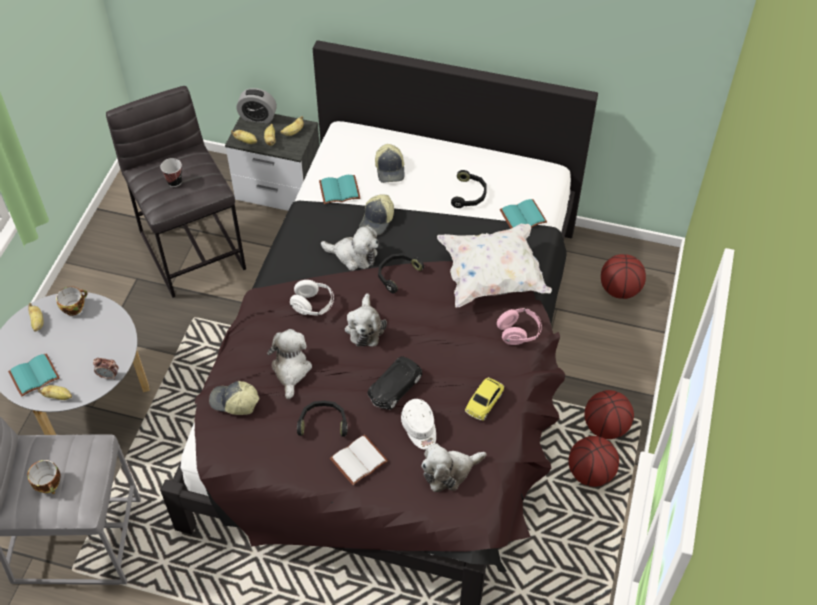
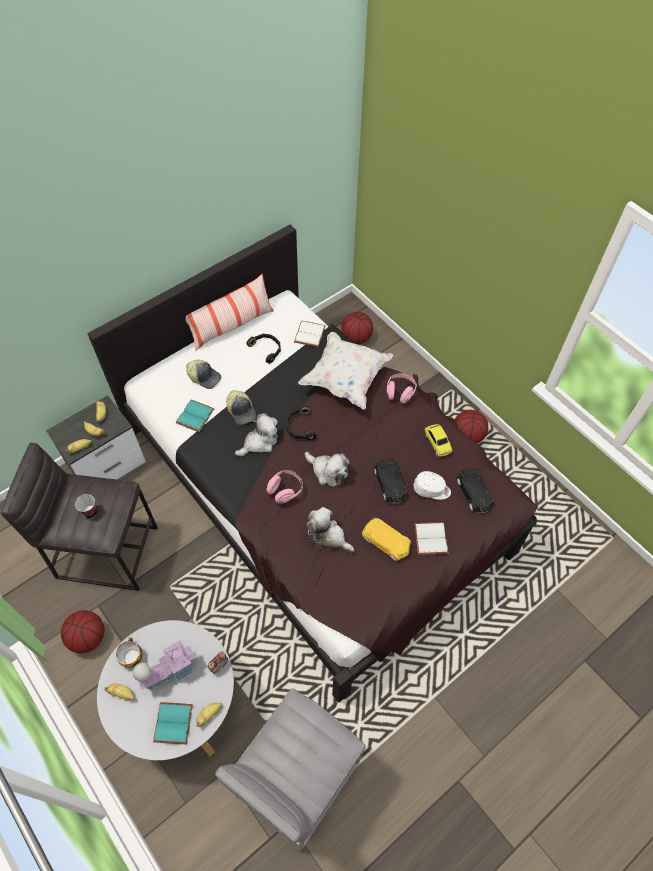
camera: 55 degrees left, 5 degrees up
(49, 484) = (308, 760): cup -> none
(79, 343) = (170, 672): none -> toy house
(234, 402) = (328, 588): cap -> none
(258, 117) = (65, 427): alarm clock -> none
(313, 305) = (285, 490): white headphones -> pink headphones
(323, 422) = (386, 541): black headphones -> yellow toy car
(449, 472) = (474, 493): plush toy -> black toy car
(471, 151) = (231, 326): none -> pillow
(523, 216) = (309, 334): turquoise book -> white book
(605, 426) = (442, 408): basketball -> basketball (88, 637)

